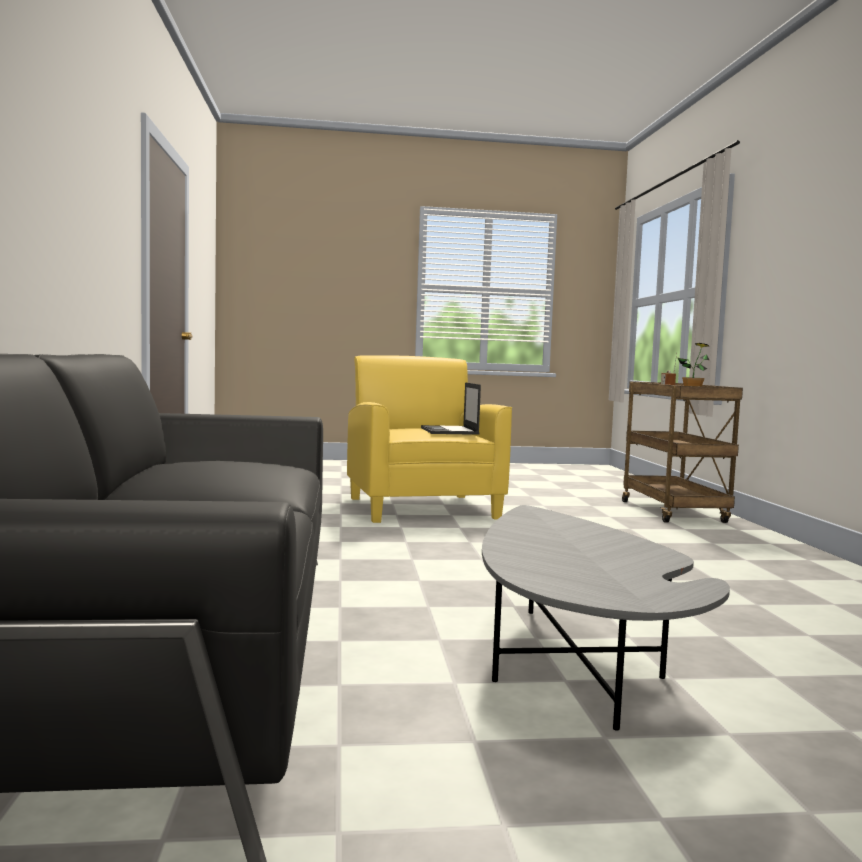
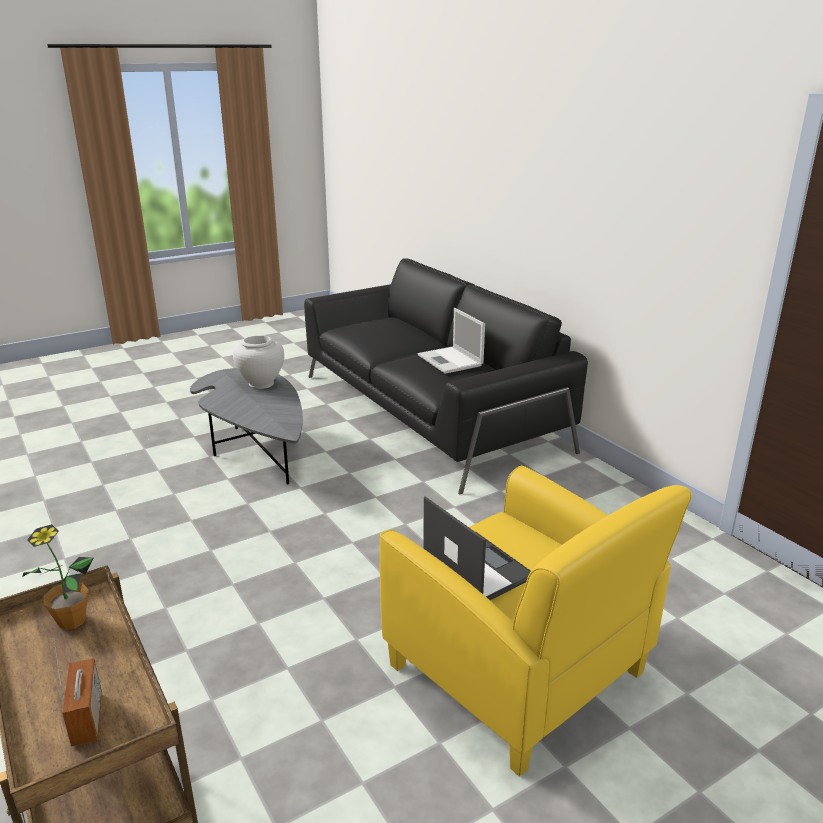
camera: 155 degrees right, 20 degrees up
(202, 464) = (451, 361): none -> laptop
(550, 565) = (261, 383): none -> white vase

